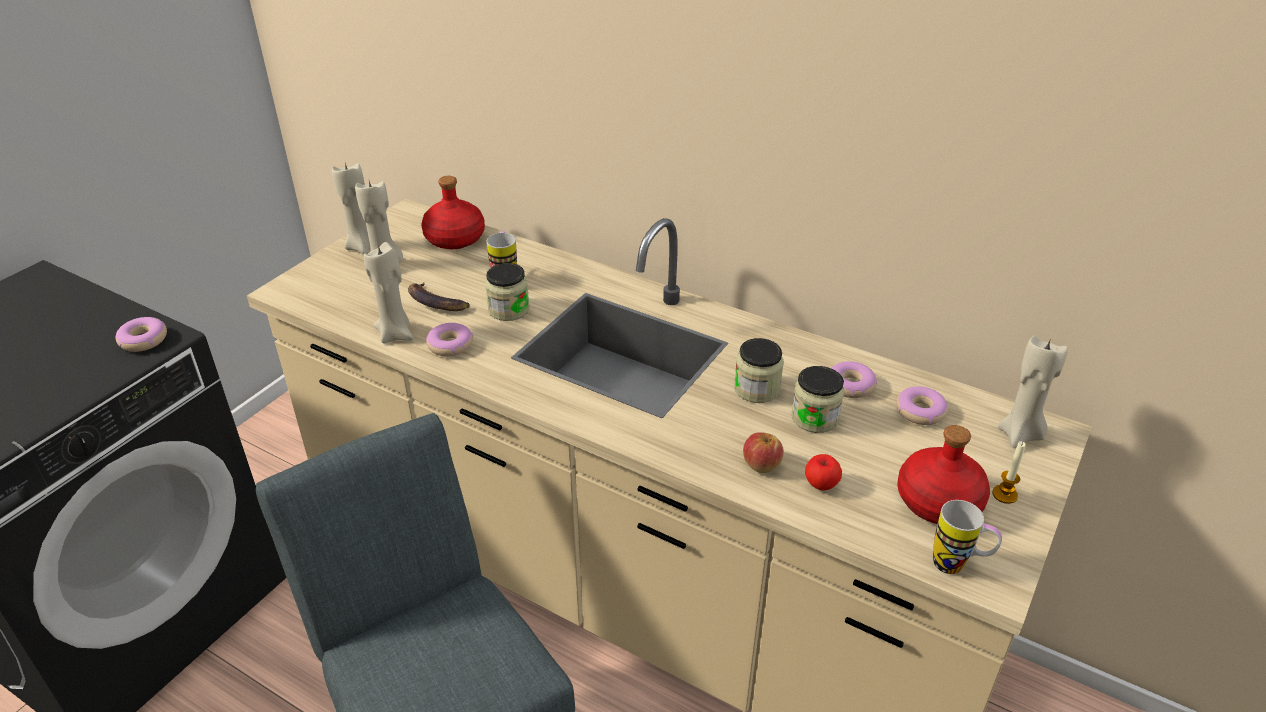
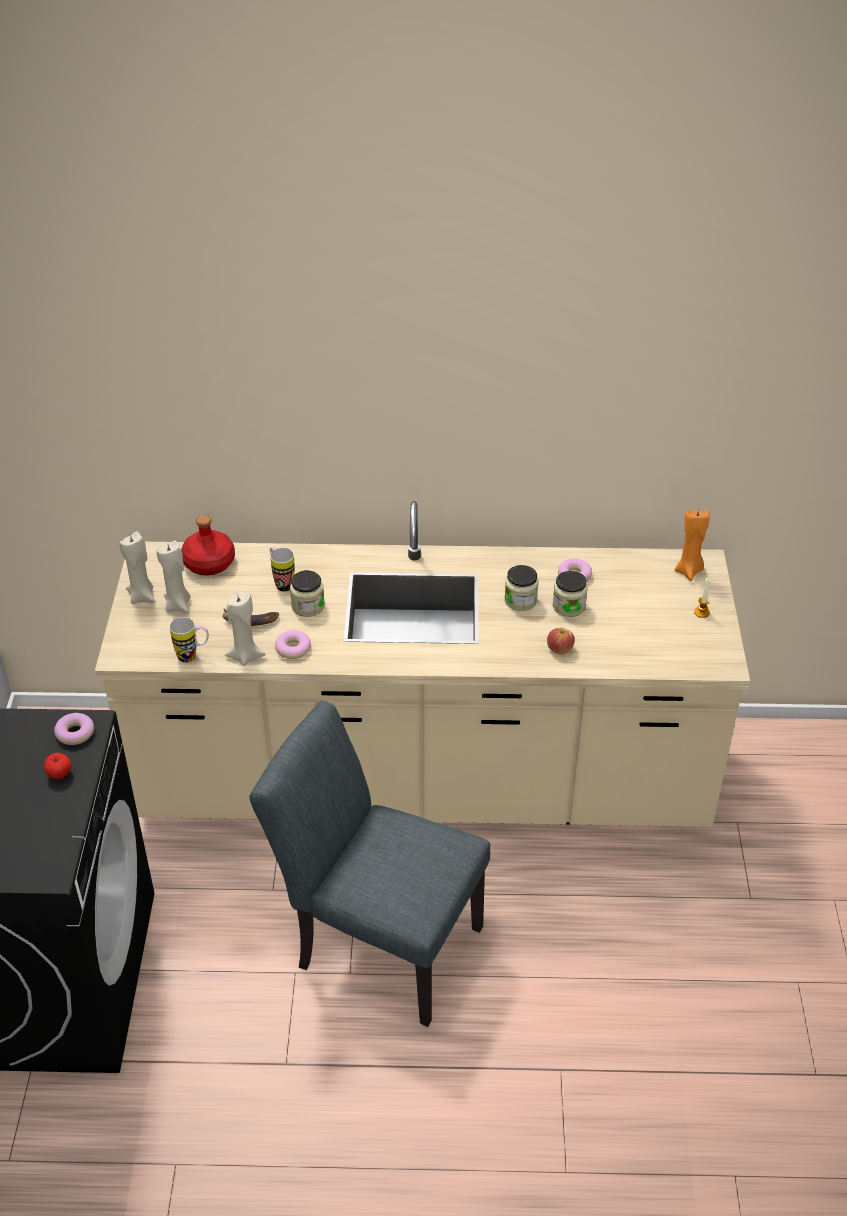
camera: 30 degrees left, 5 degrees up
(821, 484) = (601, 647): apple -> apple (59, 774)
(920, 411) = (625, 577): donut -> none
(939, 501) = (670, 630): red bottle -> none
(958, 566) = (702, 664): mug -> mug (193, 656)
(1020, 435) = (689, 571): beige candle -> orange candle

